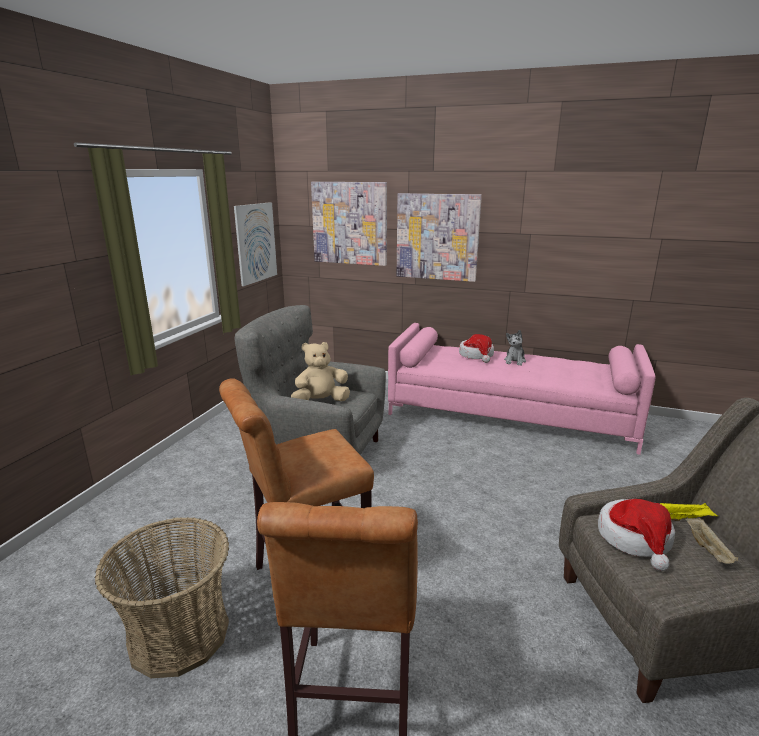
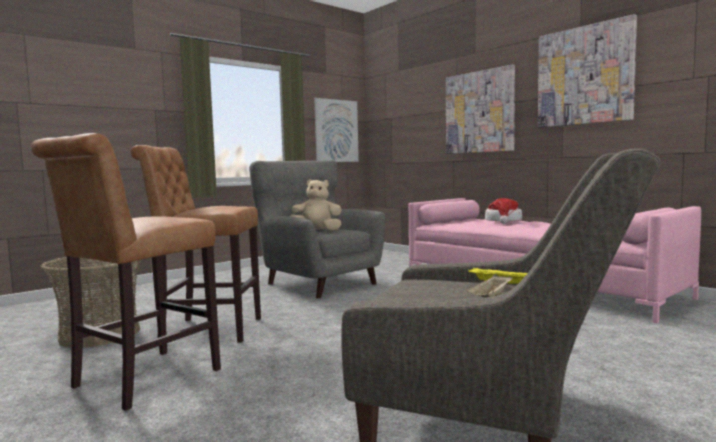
camera: 30 degrees right, 15 degrees down
(350, 223) = (413, 111): picture -> picture (584, 76)
(515, 361) = (540, 225): plush toy -> none
(635, 539) = (424, 287): hat -> none

